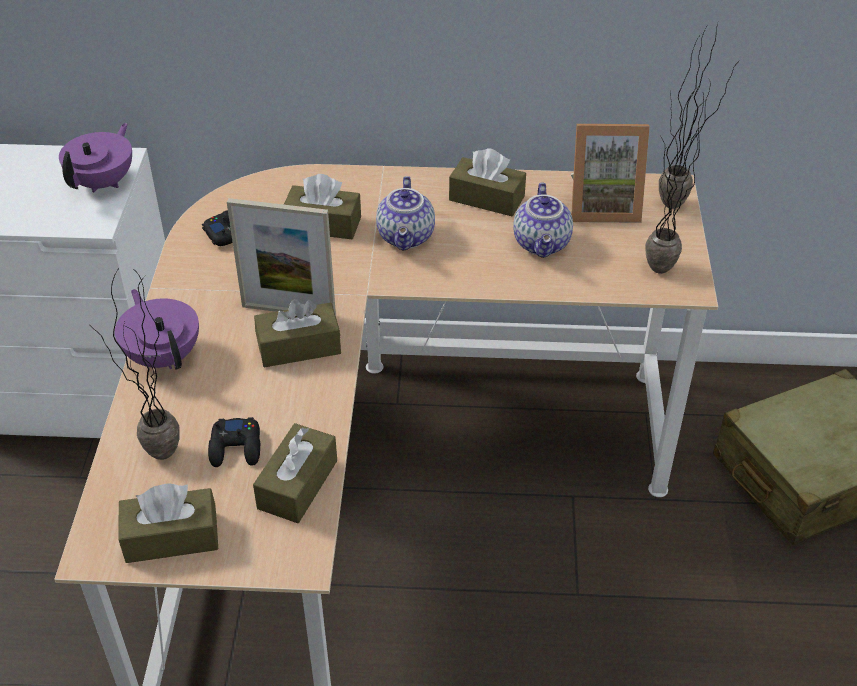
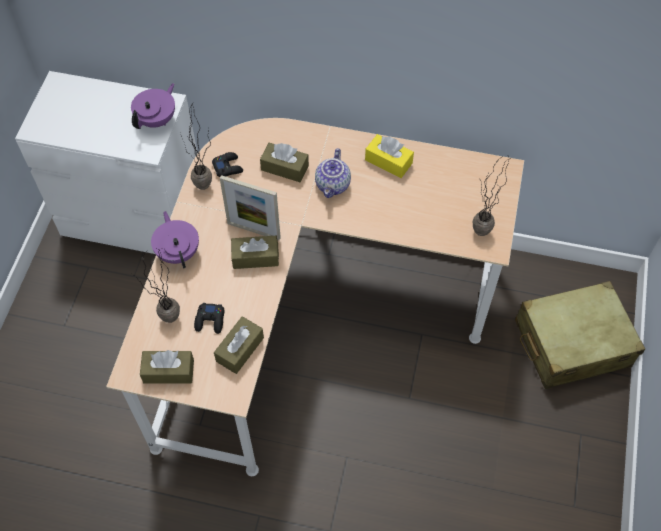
camera: 10 degrees right, 15 degrees up
(486, 198) = (388, 161): brown tissue box -> yellow tissue box
(543, 244) = (414, 202): teapot -> none
(603, 206) = (459, 178): picture frame -> none
(679, 210) = (506, 188): potted plant -> potted plant (205, 191)

